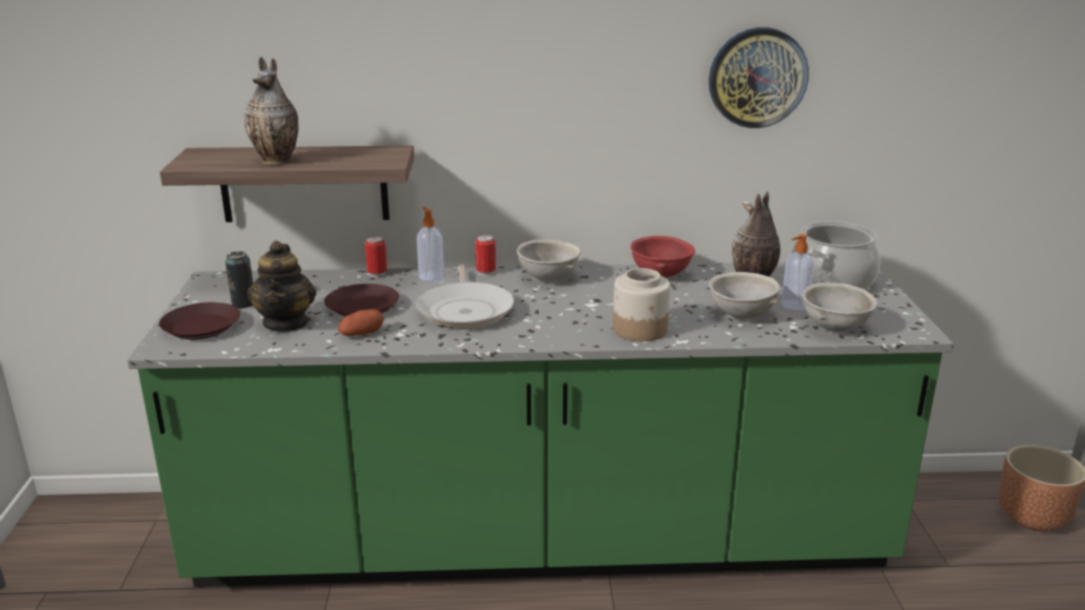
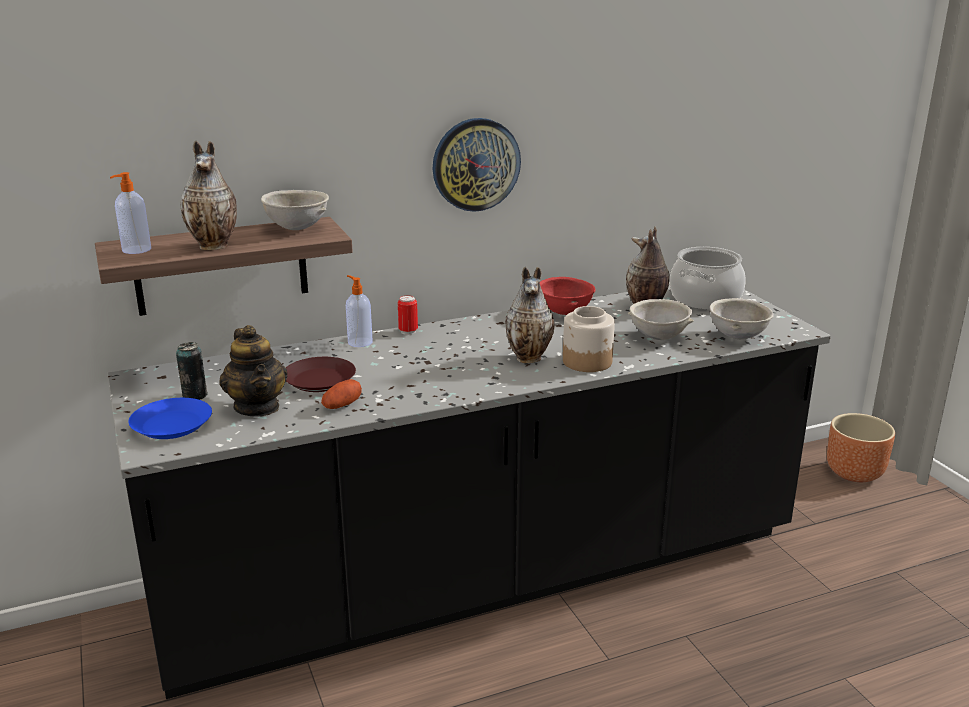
camera: 20 degrees left, 0 degrees up
(200, 327) = (171, 425): brown plate -> blue plate
(377, 274) = (305, 347): can -> none
(466, 309) = (420, 368): frying pan -> none
(542, 541) = (484, 577): green counter -> black counter
(548, 278) = (470, 329): grey bowl -> grey bowl (297, 228)
(583, 316) = (530, 358): none -> vase
(757, 77) = (627, 127): wall clock -> wall clock (475, 164)
(793, 305) = (692, 323): soap dispenser -> soap dispenser (135, 250)

